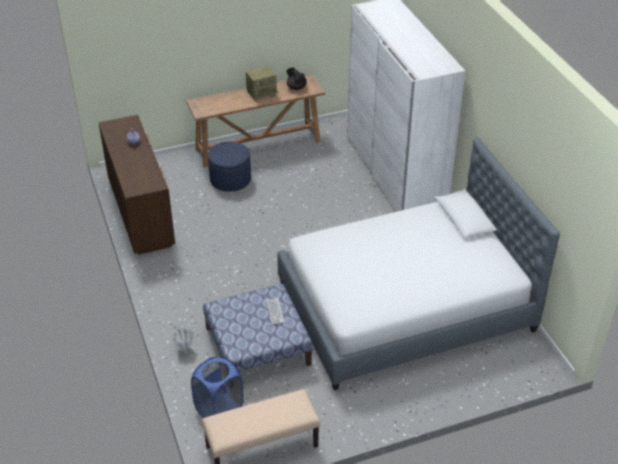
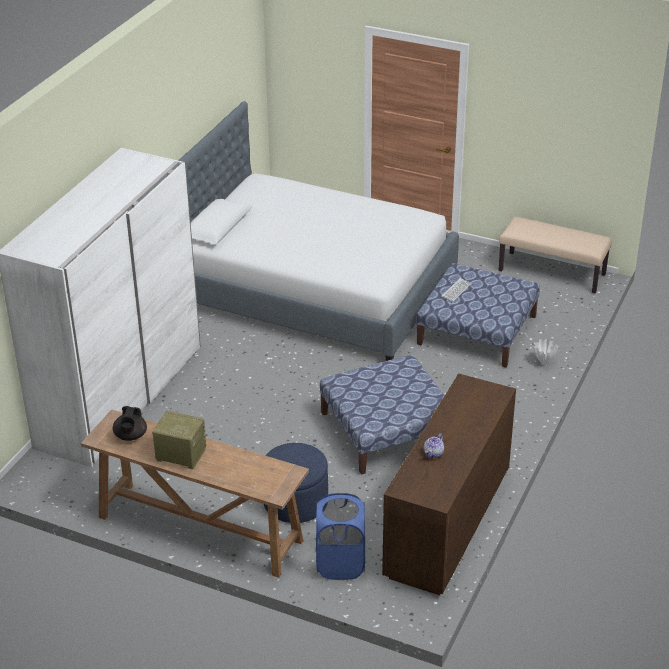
camera: 135 degrees left, 5 degrees down
(219, 409) = (560, 308): blue laundry basket -> blue laundry basket (341, 563)
(231, 242) = (388, 429): none -> ottoman

